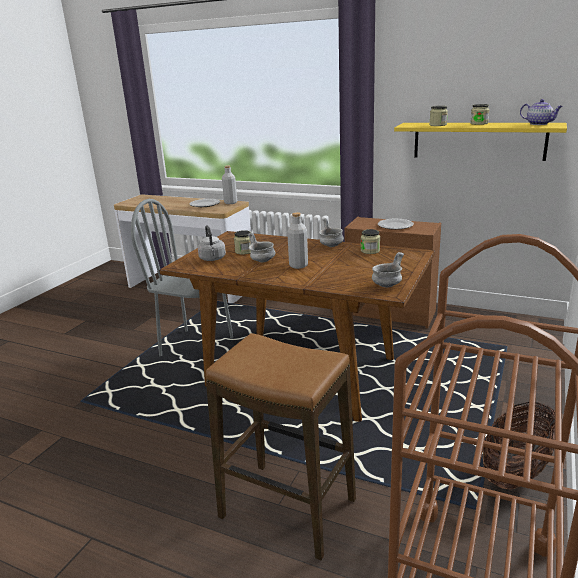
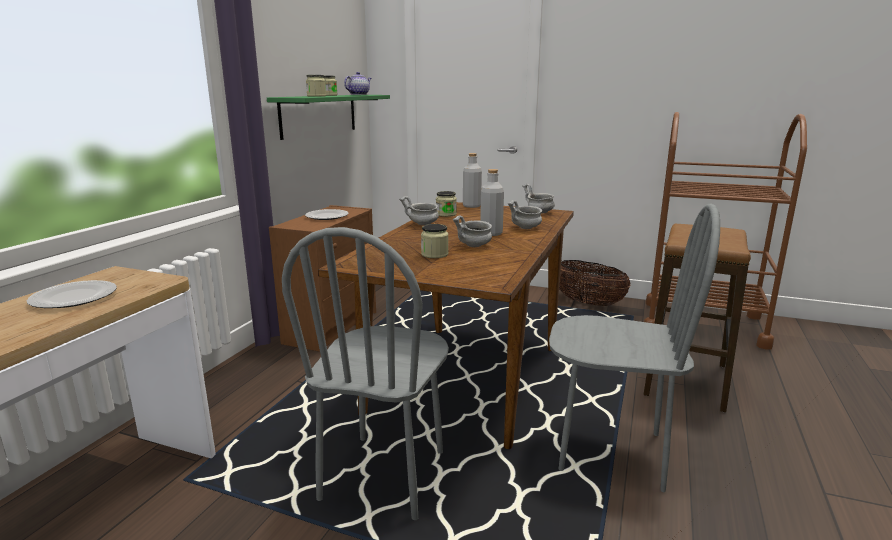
camera: 95 degrees left, 5 degrees down
(186, 429) = (611, 452): none -> grey chair
(212, 259) = (465, 267): grey kettle -> none
(230, 203) = (103, 277): grey bottle -> grey bottle (471, 206)
(316, 277) = (525, 228): none -> grey bowl
(478, 141) = (319, 115): yellow shelf -> green shelf

